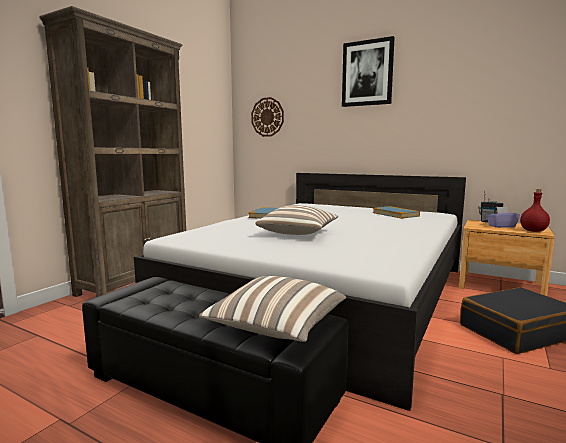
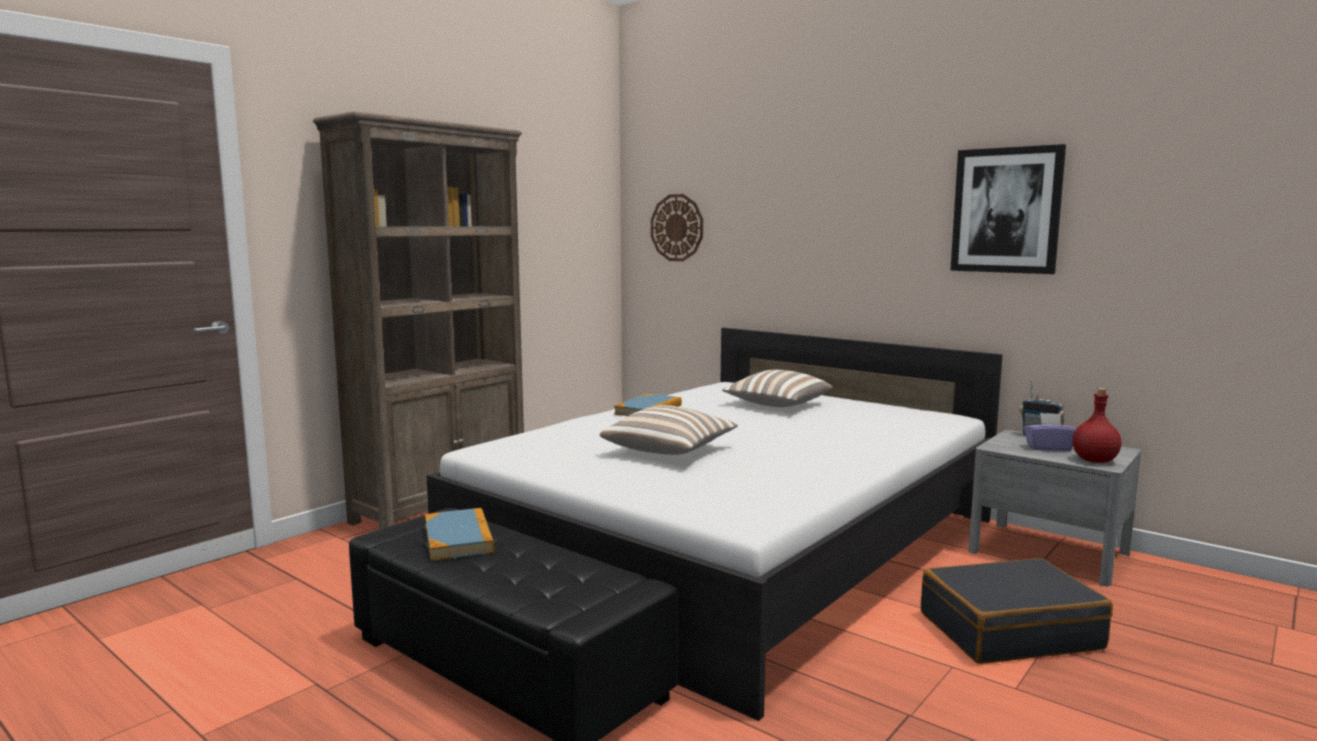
camera: 10 degrees right, 0 degrees up
(276, 327) = (574, 591): pillow -> pillow (777, 405)
(367, 73) = (840, 162): picture -> picture (1006, 210)
(395, 214) = (867, 416): book -> book (458, 538)
(500, 286) = (1048, 552): brown nightstand -> grey nightstand

